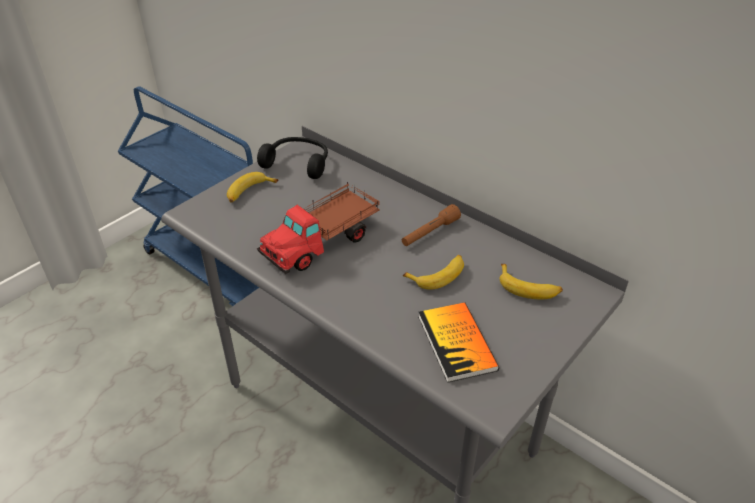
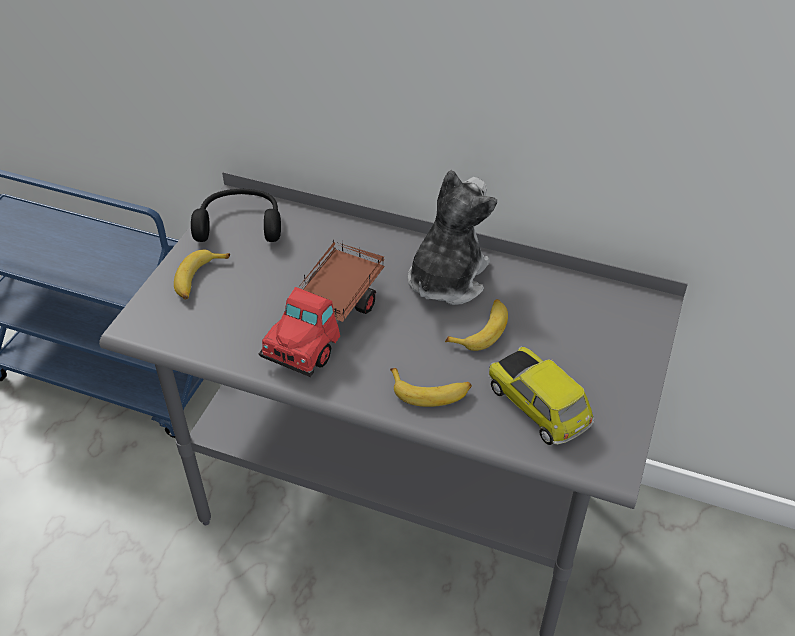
camera: 20 degrees left, 5 degrees up
(430, 233) = (446, 279): brown flashlight -> plush toy
(456, 343) = (540, 405): book -> toy car
(528, 288) = (585, 318): banana -> banana (430, 391)

